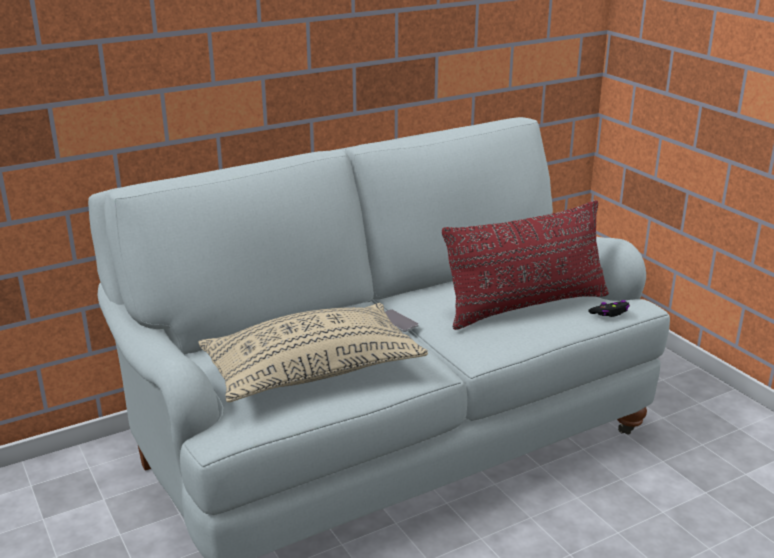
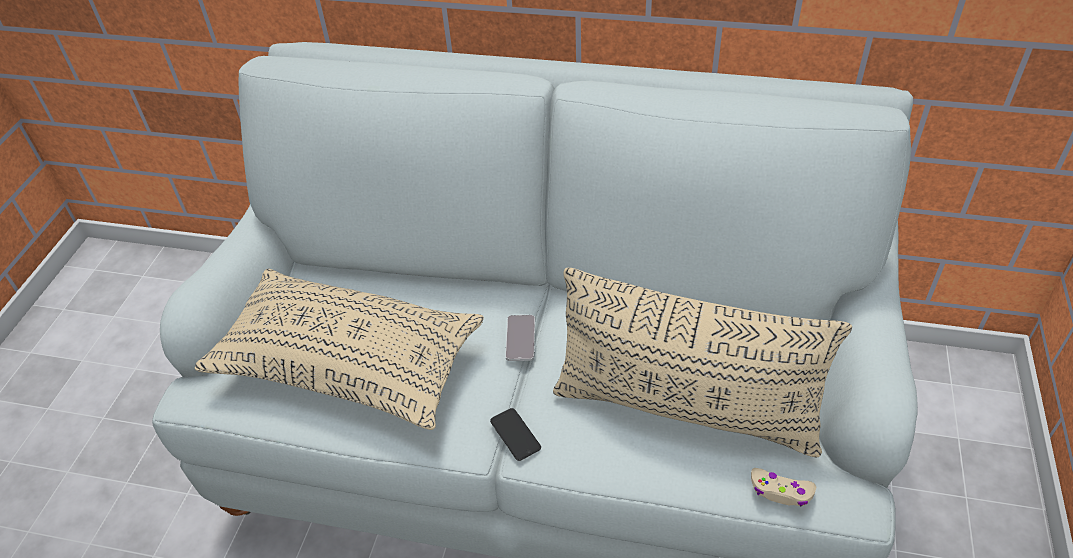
camera: 45 degrees right, 20 degrees up
(457, 355) = (515, 434): none -> phone
(526, 306) = (685, 408): red pillow -> beige pillow
(610, 313) = (781, 491): black game controller -> beige game controller

